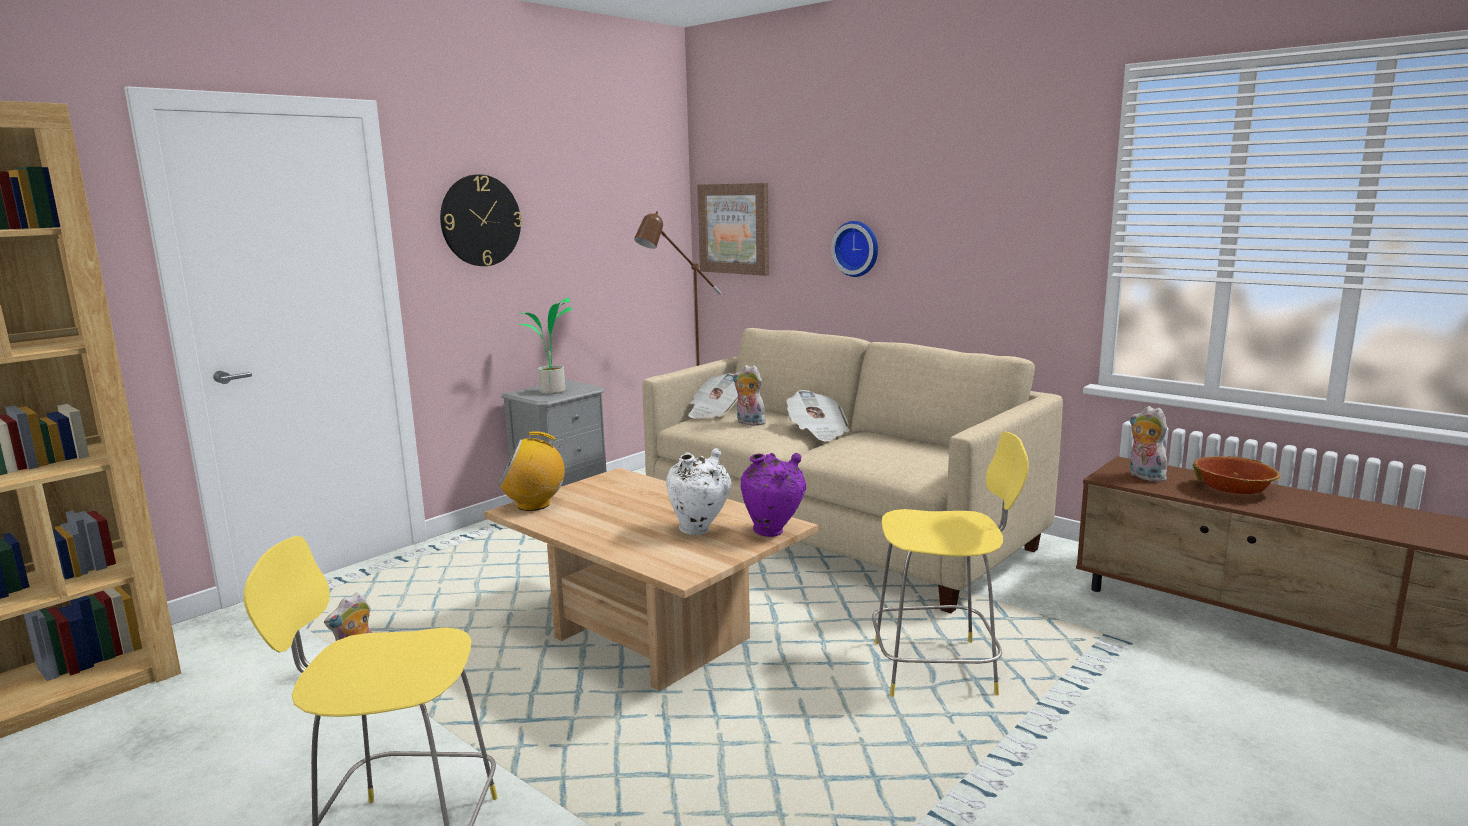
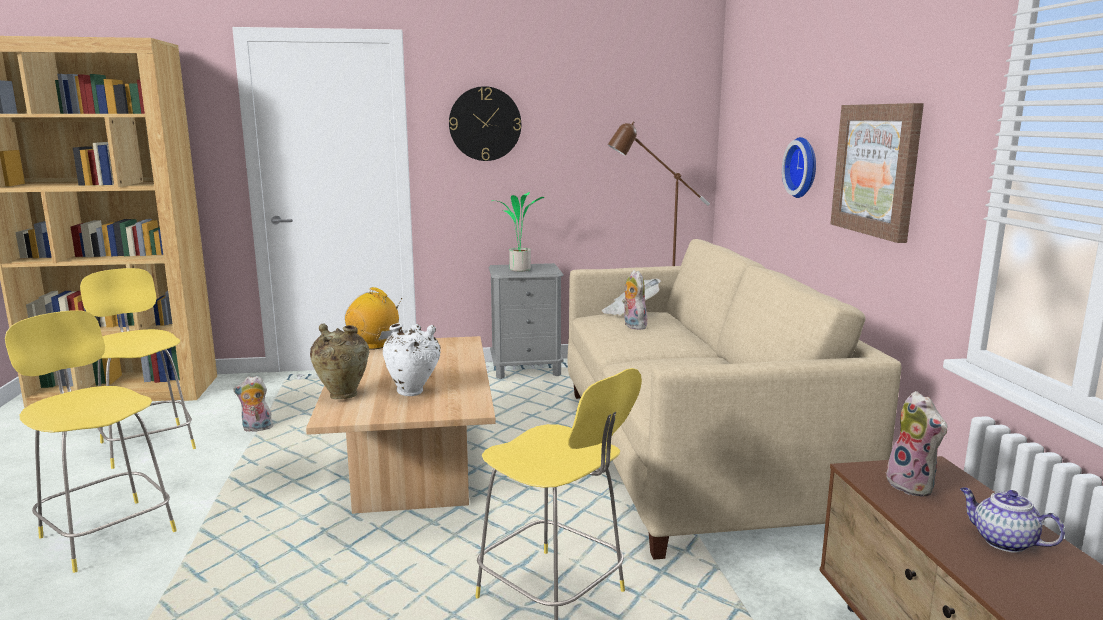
camera: 40 degrees right, 0 degrees up
(225, 745) = (147, 444): none -> yellow stool
(638, 554) = (343, 395): none -> beige vase
(734, 228) = (737, 142): picture -> picture (876, 169)
(773, 532) = (450, 411): purple vase -> none
(817, 432) = (674, 347): newspaper -> none
(1144, 476) = (913, 486): plush toy -> plush toy turned 150 degrees clockwise
(1233, 489) = (1003, 541): bowl -> teapot

